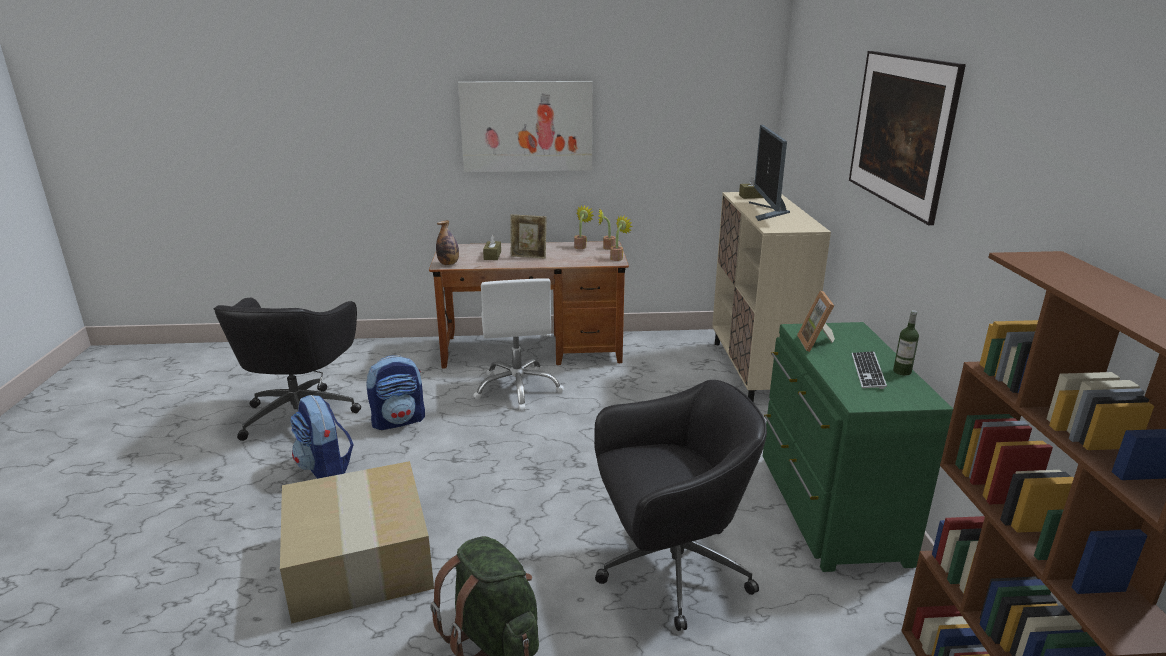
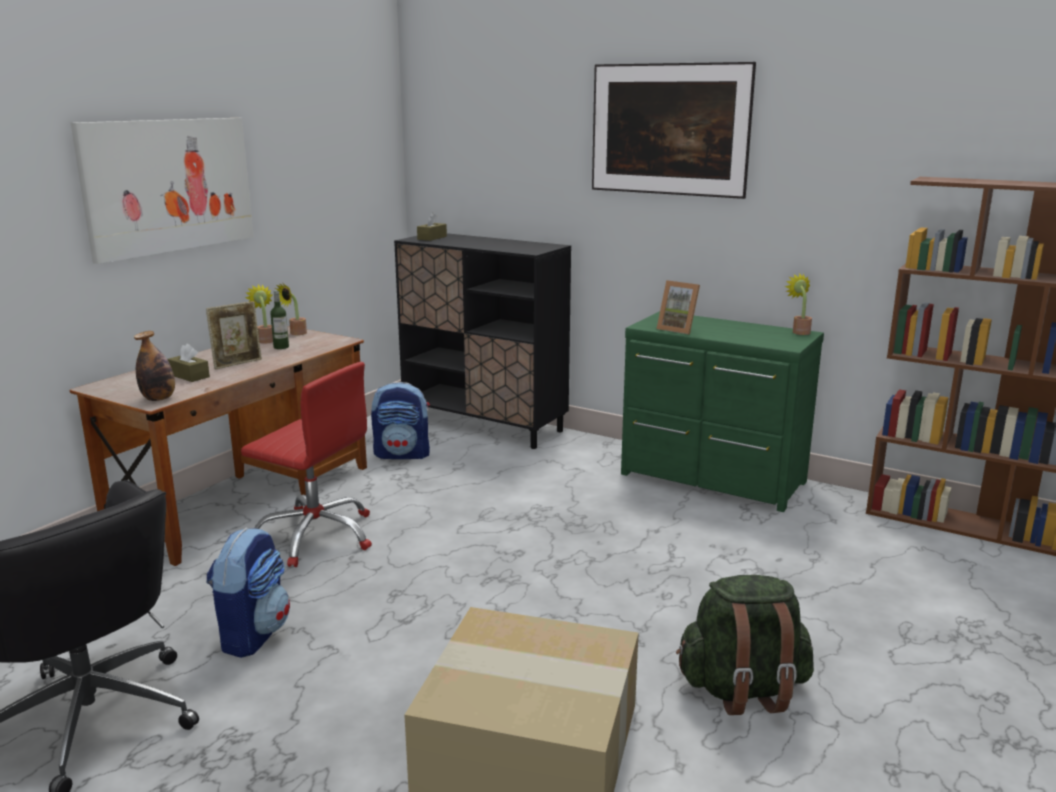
camera: 55 degrees left, 5 degrees down
(325, 468) = (280, 725): backpack -> backpack (403, 454)
(518, 388) = (316, 535): white office chair -> red office chair
(618, 258) = (335, 337): potted plant -> potted plant (799, 331)
(669, 570) = (725, 568): black office chair -> none
(754, 371) = (485, 425): beige cabinet -> black cabinet
(768, 212) = (486, 244): monitor -> none
(867, 371) = (743, 332): keyboard -> none
(902, 371) = (755, 326): bottle -> bottle (281, 347)

